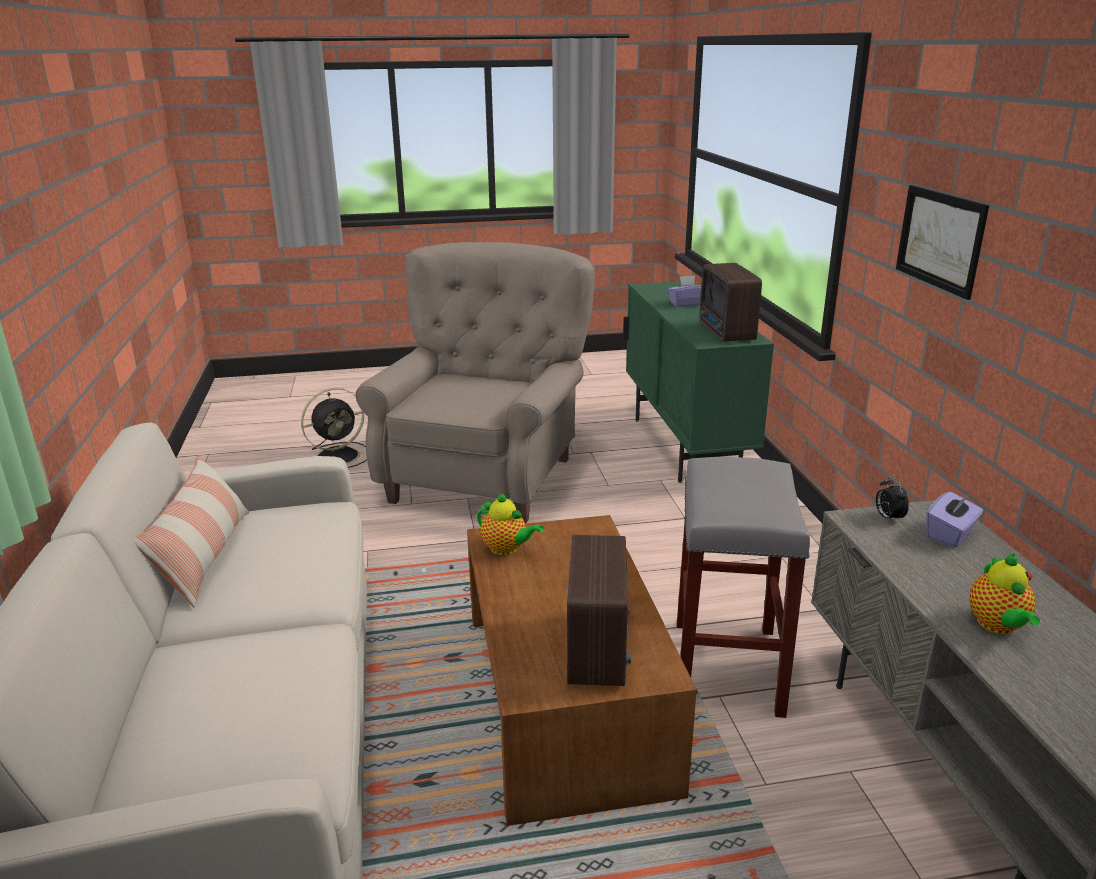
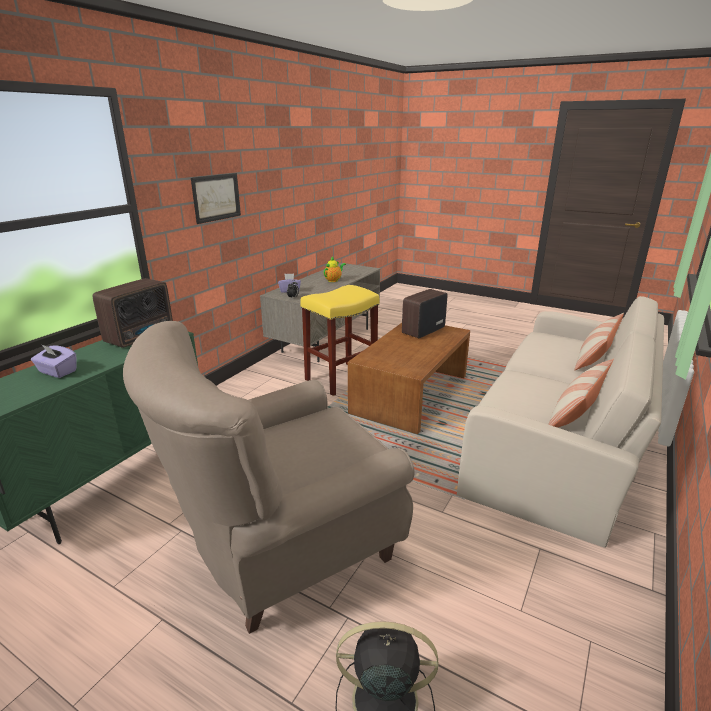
camera: 140 degrees left, 0 degrees up
(147, 727) = (594, 357): none -> pillow
(507, 549) = (413, 365): teapot -> none
(726, 665) = (340, 379): grey stool -> yellow stool

